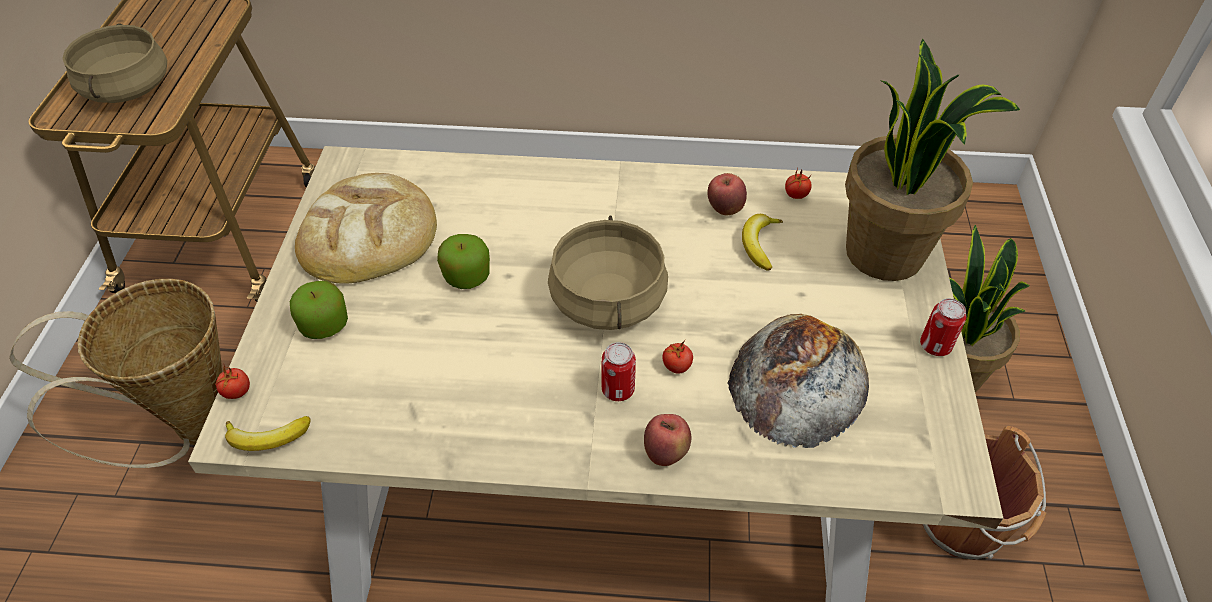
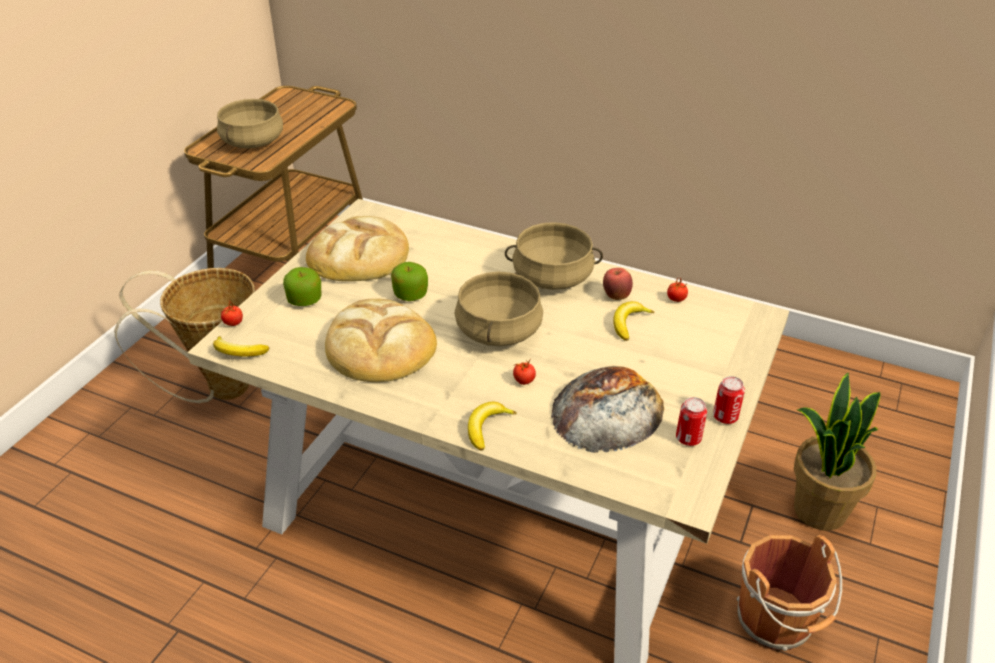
camera: 20 degrees right, 10 degrees down
(464, 369) = (380, 346): none -> bread
(618, 389) = (475, 384): can -> can (688, 438)
(635, 203) = (552, 278): none -> beige cooking pot
(666, 453) = (487, 428): apple -> banana
(886, 253) = (724, 351): potted plant -> none

